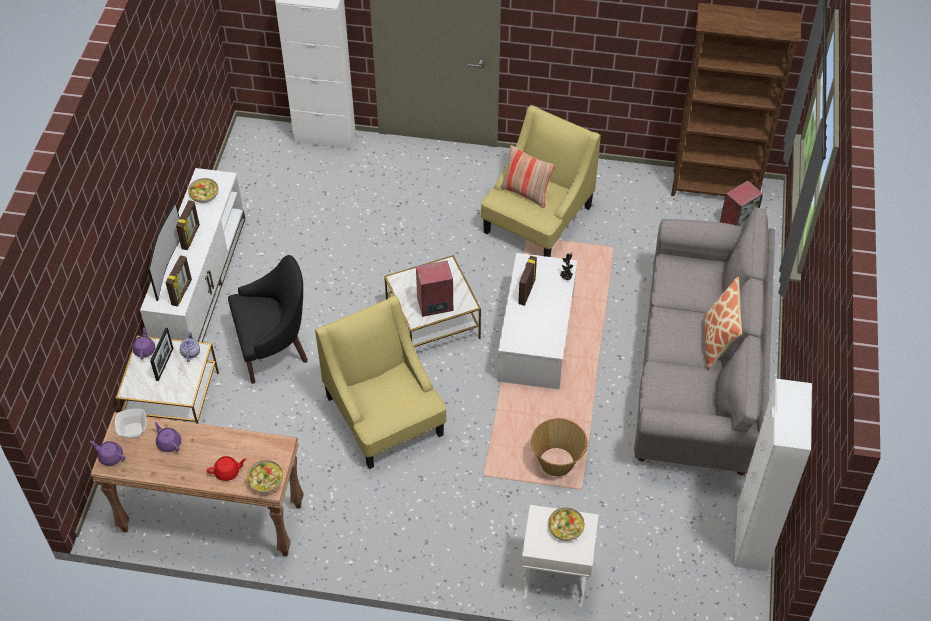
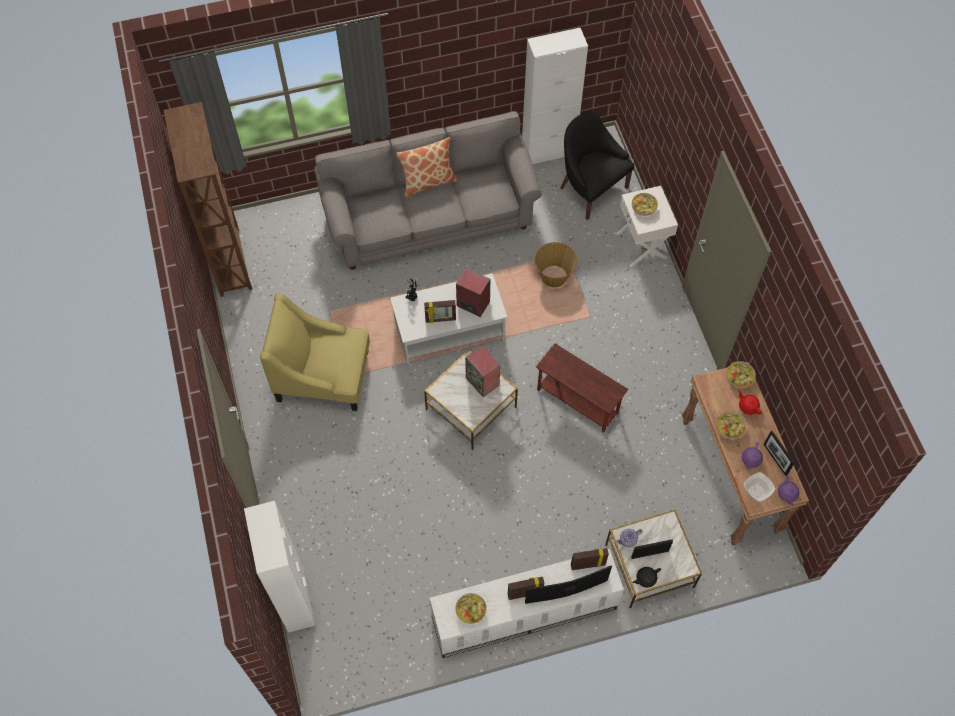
camera: 115 degrees left, 10 degrees up
(145, 350) = (645, 578): purple teapot -> black teapot
(153, 466) = (775, 459): none -> picture frame
(215, 441) = (729, 428): none -> bowl
(274, 347) = (558, 515): black armchair -> black armchair (590, 189)
(384, 416) = (577, 402): yellow armchair -> brown side table
(526, 193) = (331, 361): pillow -> none
(737, 224) = (265, 235): speaker -> speaker (472, 304)

